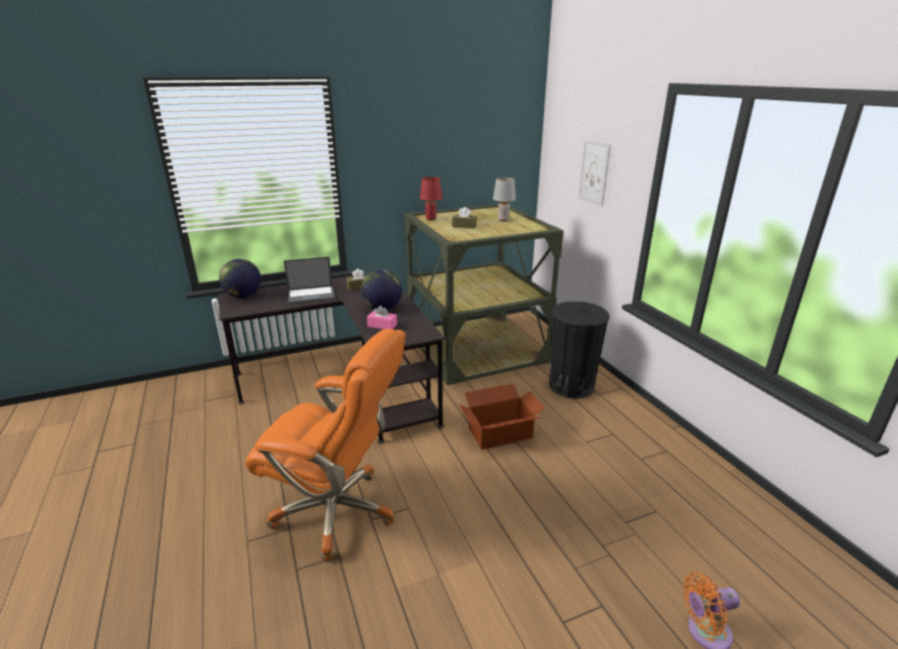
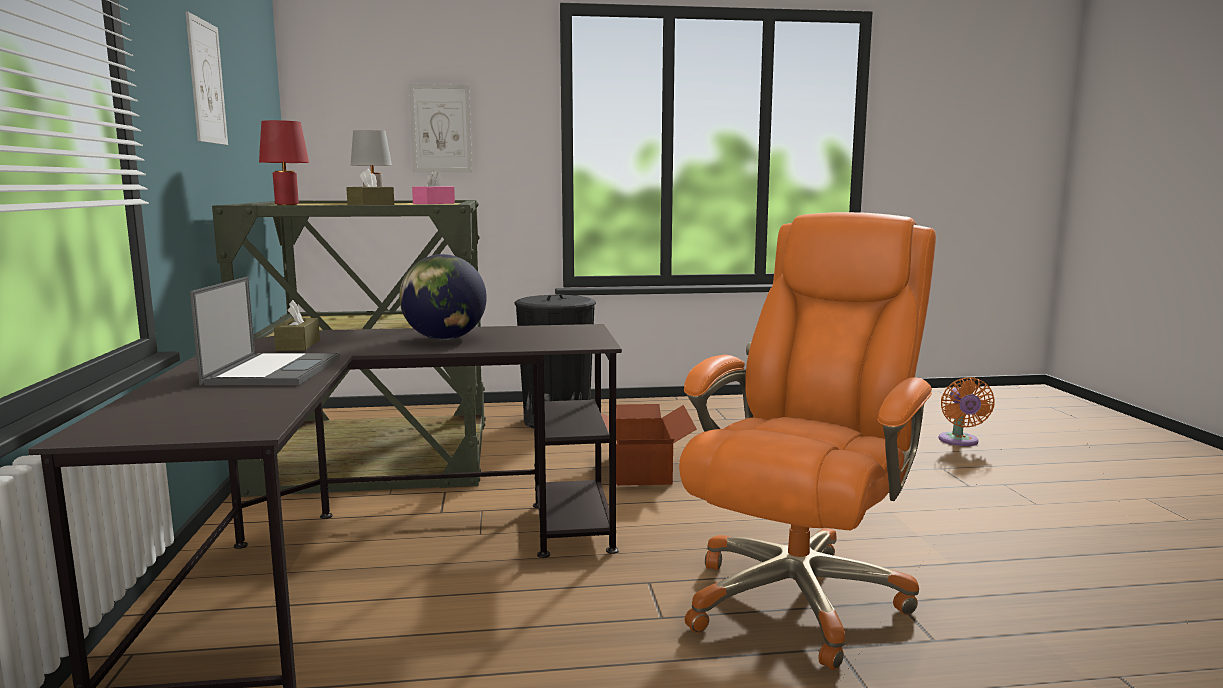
camera: 75 degrees left, 15 degrees down
(243, 296) = (132, 421): globe -> none
(382, 325) = (522, 341): pink tissue box -> pink tissue box (434, 203)
(424, 154) = (206, 82): none -> picture

